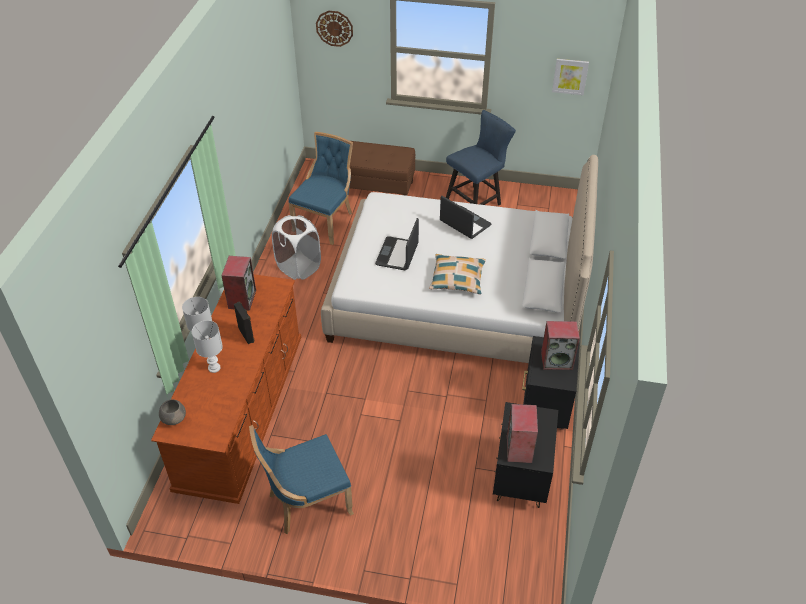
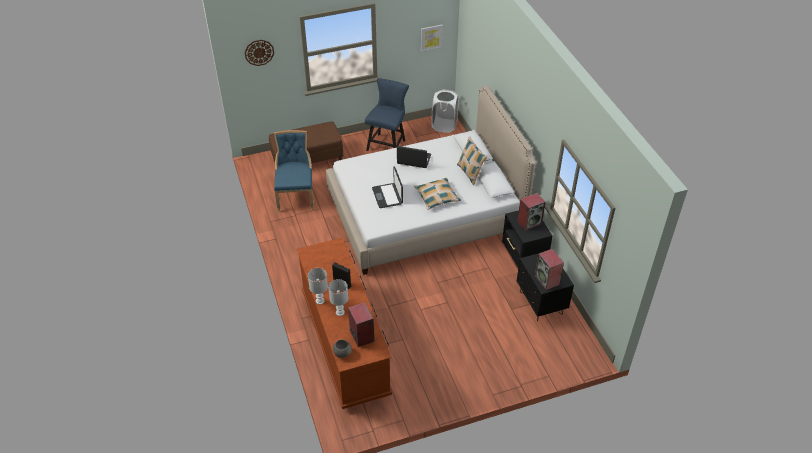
camera: 30 degrees left, 0 degrees up
(242, 299) = (319, 263): speaker -> speaker (361, 335)
(298, 267) = (303, 234): white laundry basket -> white laundry basket (444, 125)
(306, 502) = (429, 375): blue chair -> none
(523, 266) = (470, 173): none -> pillow

